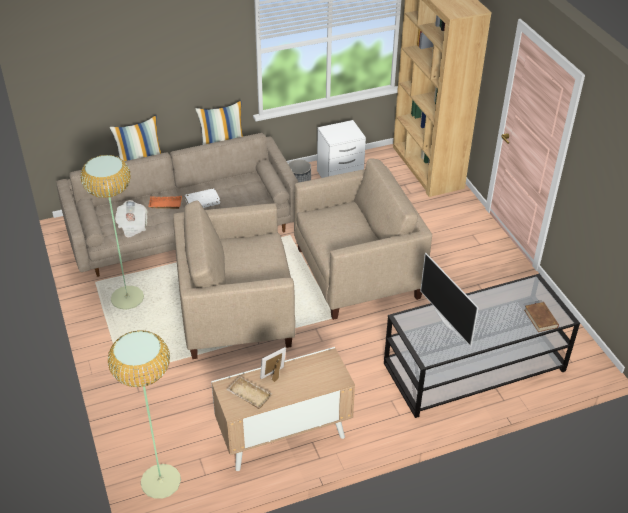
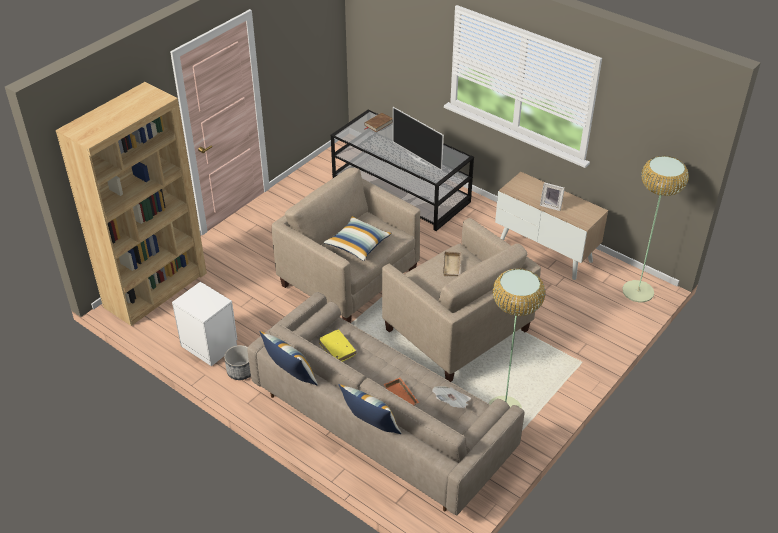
camera: 120 degrees left, 0 degrees up
(202, 202) = (376, 370): white book -> none
(242, 192) = (337, 349): none -> yellow book
(248, 395) = (579, 210): beige tray -> beige tray (452, 266)
(339, 226) = (358, 244): none -> pillow
(447, 321) = (419, 159): television -> television turned 105 degrees clockwise

